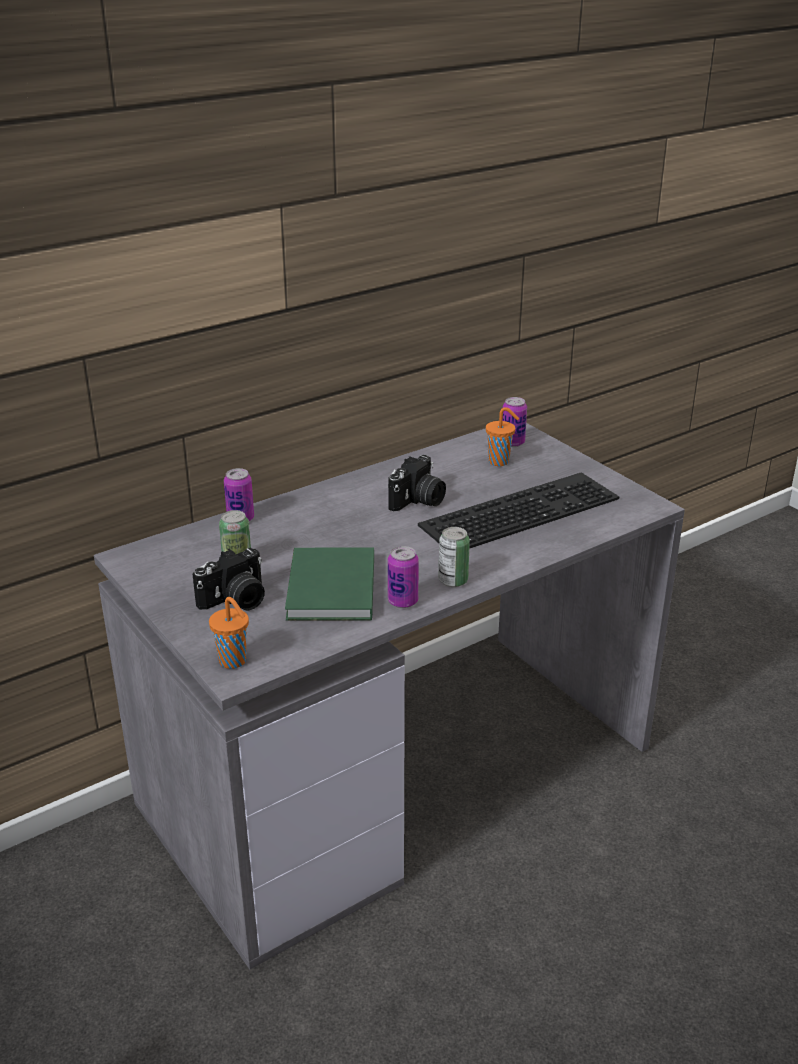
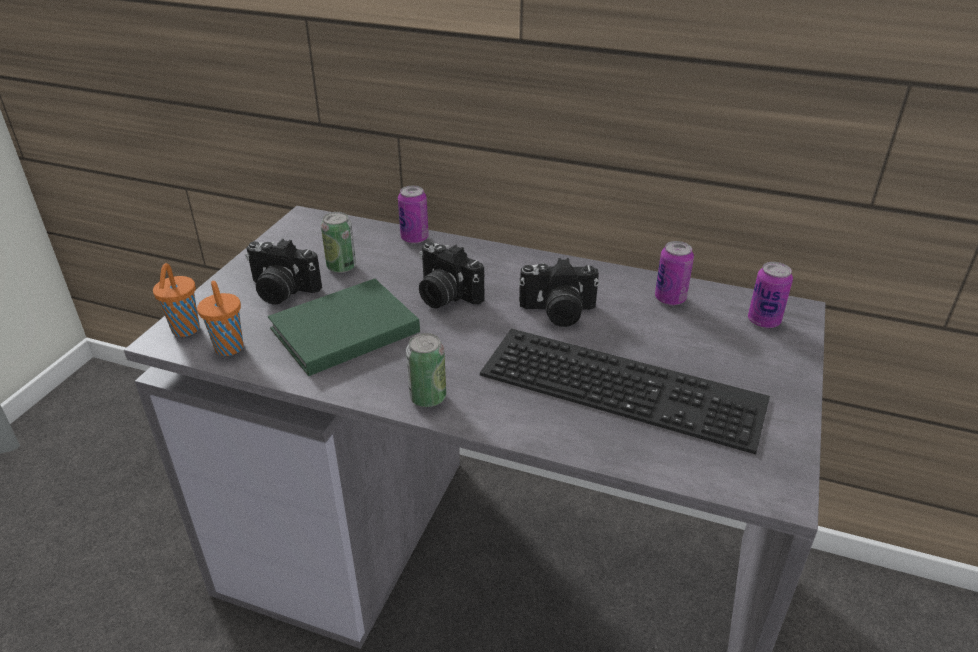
camera: 55 degrees right, 5 degrees up
(341, 534) = (444, 296): none -> camera
(403, 601) = (359, 381): can -> can (670, 298)
(500, 462) = (709, 330): orange cup -> orange cup (229, 349)

